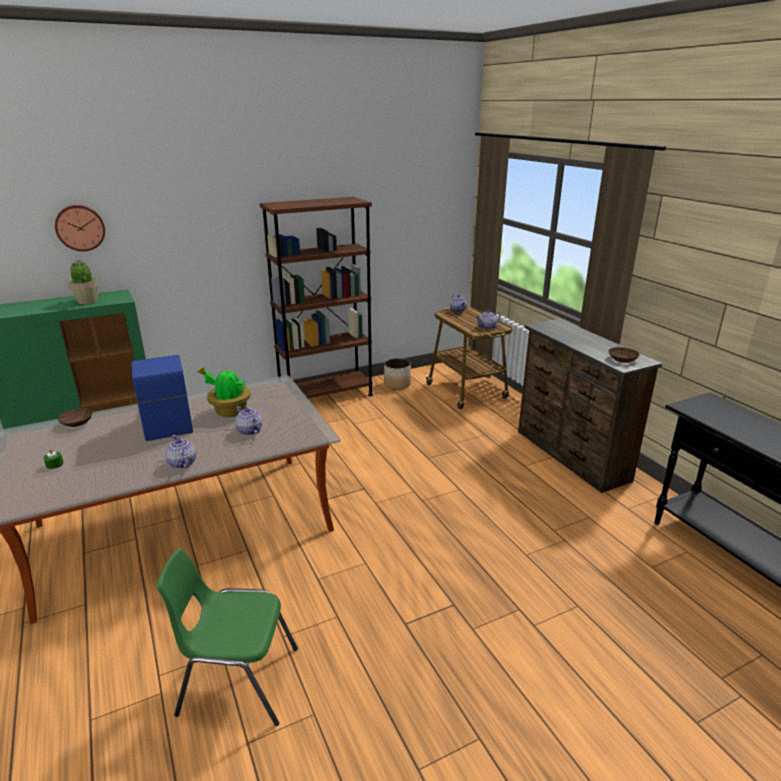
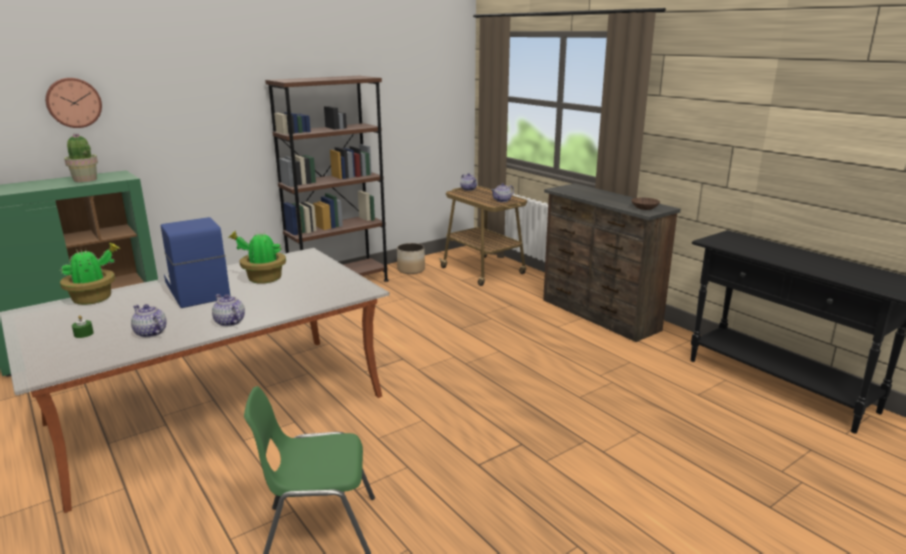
camera: 10 degrees left, 5 degrees down
(77, 422) = (94, 299): brown bowl -> potted plant
(249, 431) = (291, 292): teapot -> teapot (150, 333)

